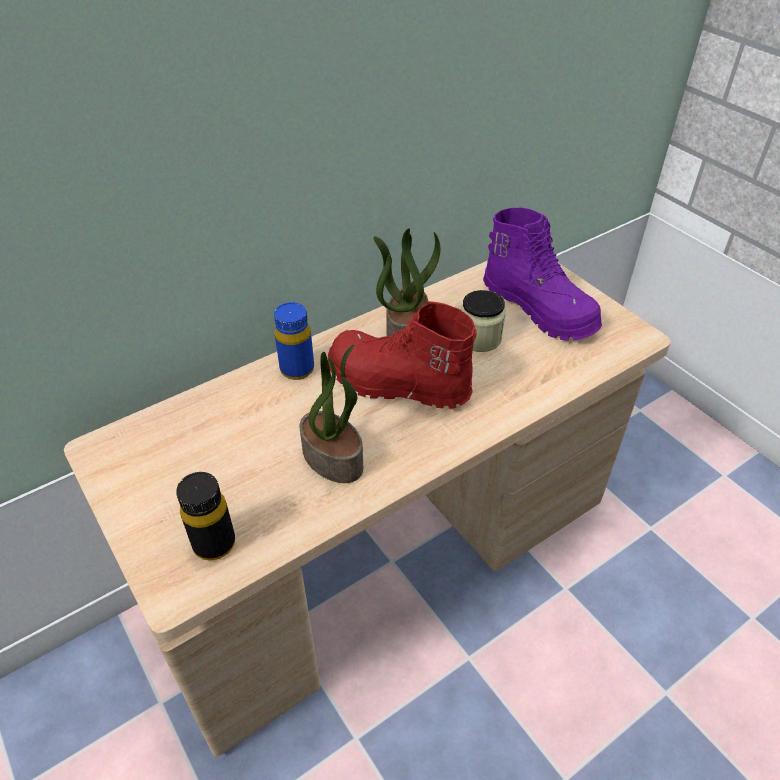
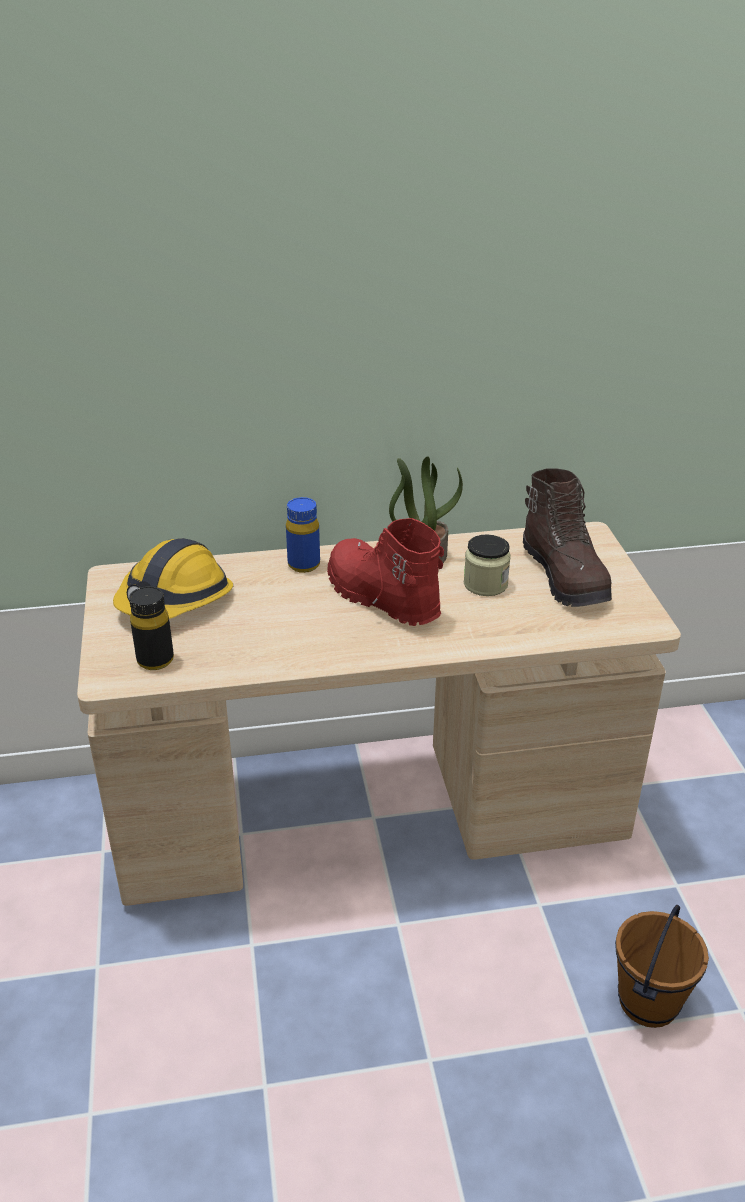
camera: 25 degrees right, 10 degrees down
(189, 456) = (175, 600): none -> hard hat
(334, 458) = (287, 634): potted plant -> none
(539, 309) = (565, 576): purple boot -> brown boot
(689, 641) = (647, 1001): none -> brown bucket

